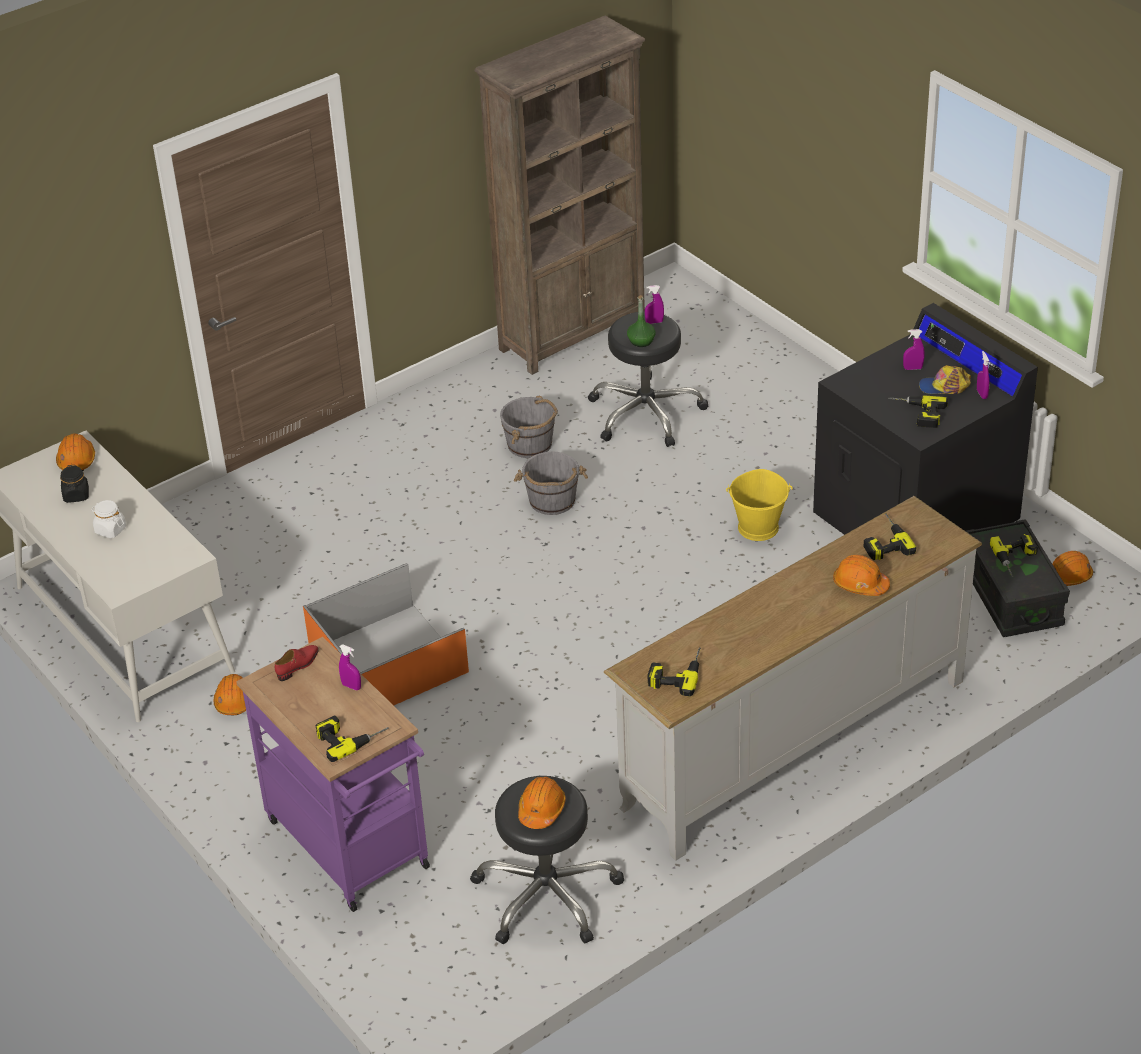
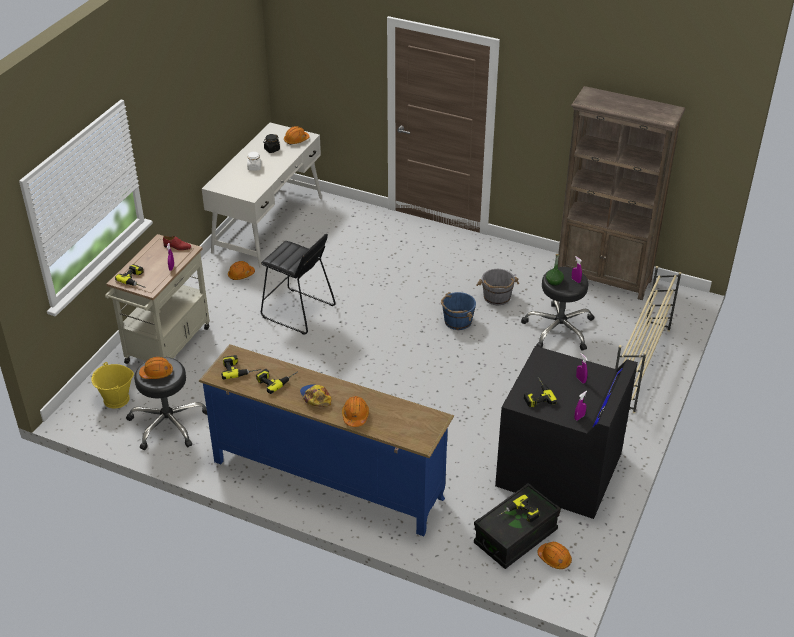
camera: 60 degrees right, 0 degrees up
(351, 847) = (166, 347): purple cart -> beige cart
(389, 661) = (298, 312): orange storage box -> black stool
(552, 501) = (457, 321): grey bucket -> blue bucket
(759, 528) = (495, 406): yellow bucket -> yellow bucket (116, 399)
(774, 374) = (640, 367): none -> beige shoe rack
(793, 742) = (328, 478): grey cabinet -> blue cabinet
(883, 541) = (400, 414): power drill -> power drill (276, 379)
(944, 387) = (573, 399): cap -> cap (315, 397)

